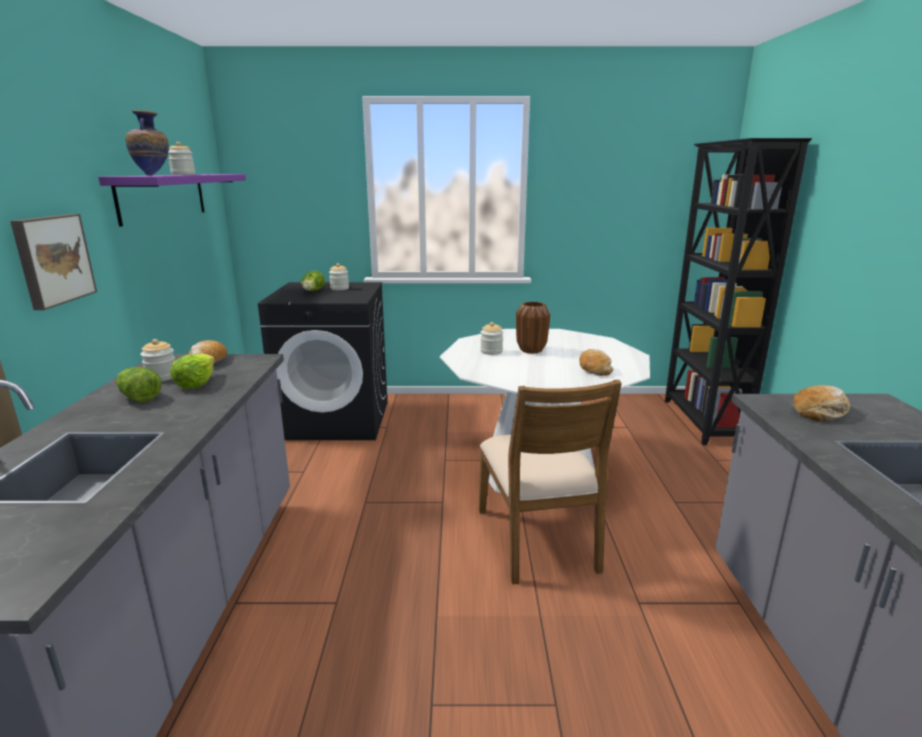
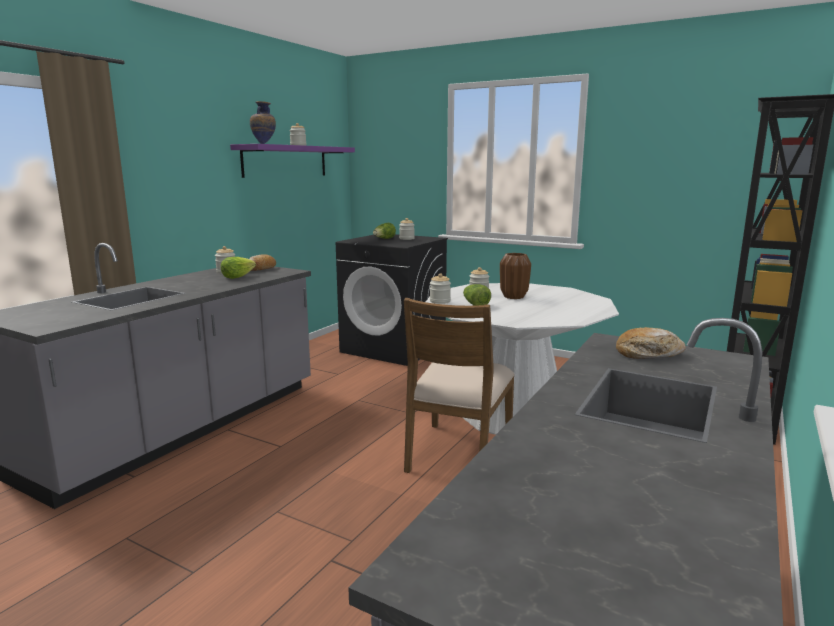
camera: 30 degrees right, 5 degrees down
(52, 259) = (185, 192): picture -> none
(139, 397) = (200, 278): lettuce -> lettuce (475, 304)
(472, 370) = (440, 301): none -> jar
(594, 369) = (543, 314): bread -> none

